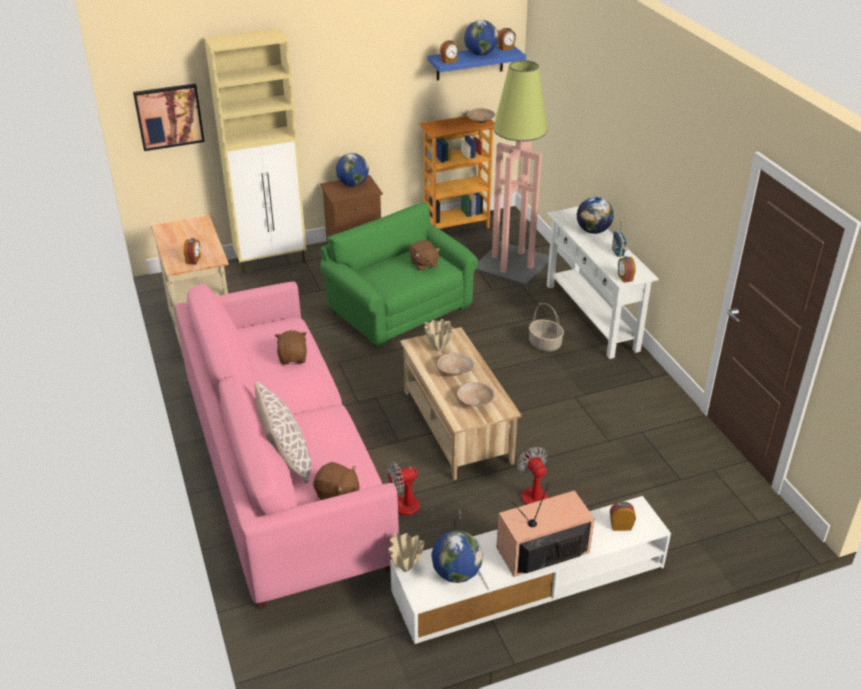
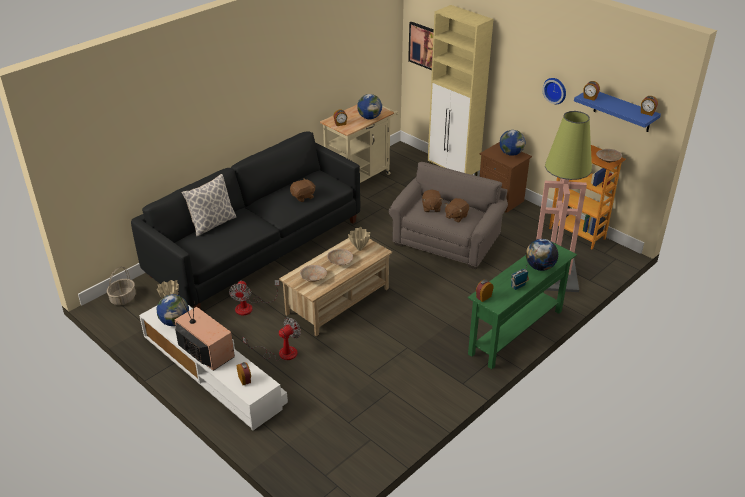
camera: 65 degrees right, 0 degrees up
(282, 470) = (256, 248): pink sofa -> black sofa
(337, 494) = (193, 249): brown plush toy -> brown plush toy (431, 208)
(384, 79) = (555, 90): none -> wall clock
(400, 308) = (446, 240): green armchair -> grey armchair
(415, 510) = (250, 307): fan -> fan turned 135 degrees counterclockwise
(480, 54) = (620, 106): globe -> globe (369, 118)
(544, 344) = (459, 317): basket -> basket (123, 298)
(591, 317) = (516, 332): white console table -> green console table

